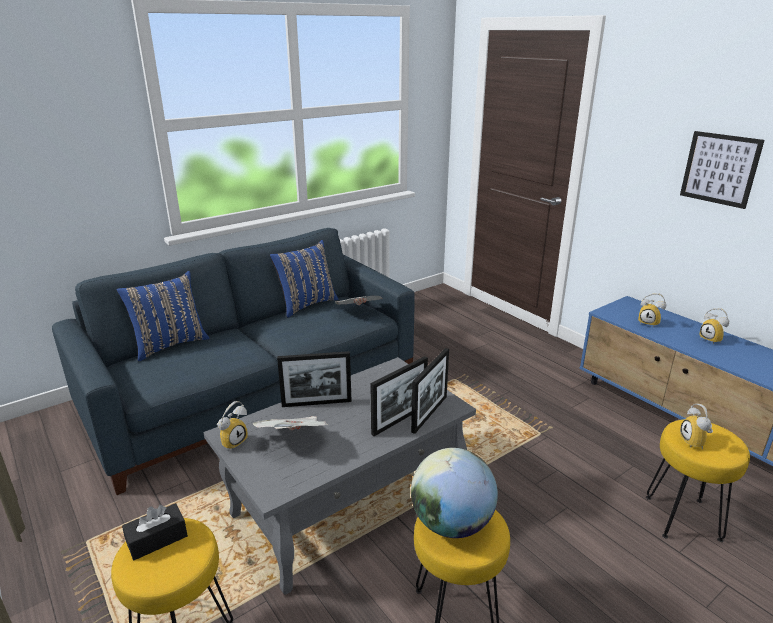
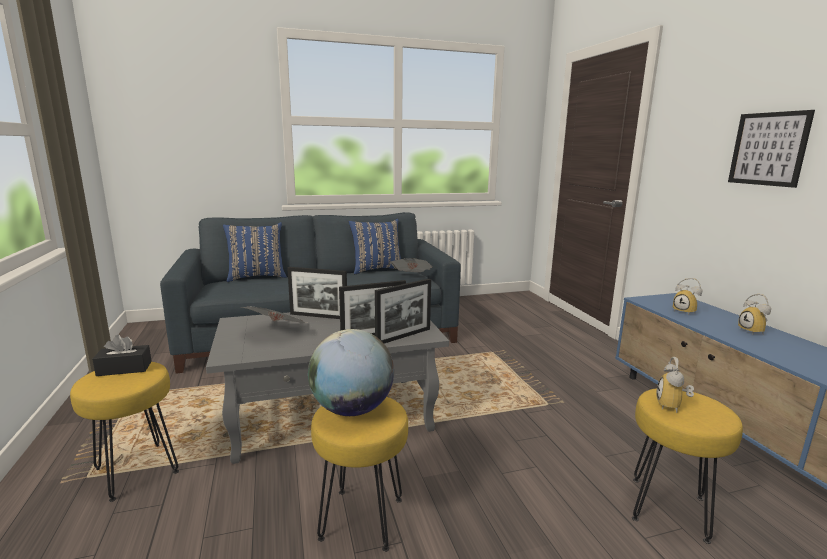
camera: 20 degrees right, 10 degrees down
(233, 441) = (233, 325): alarm clock -> none

